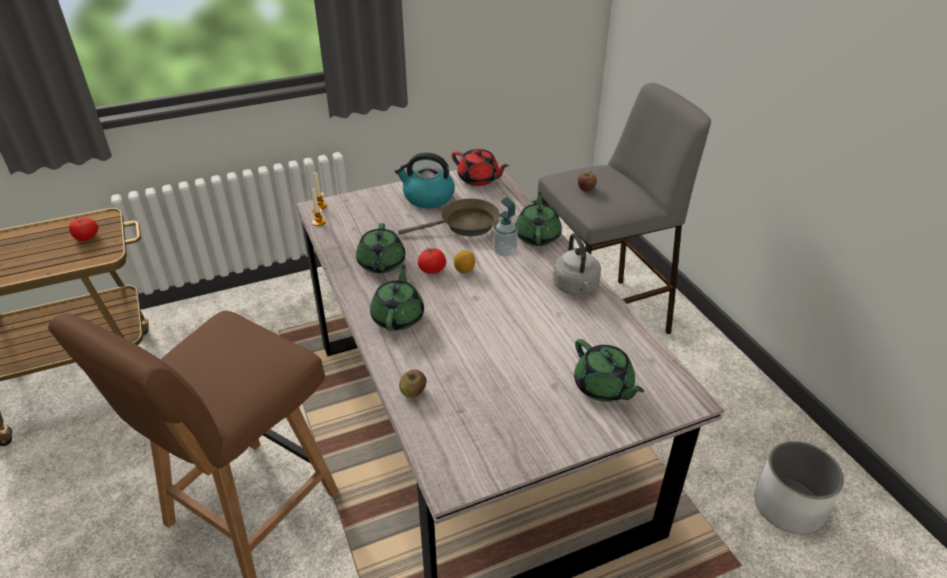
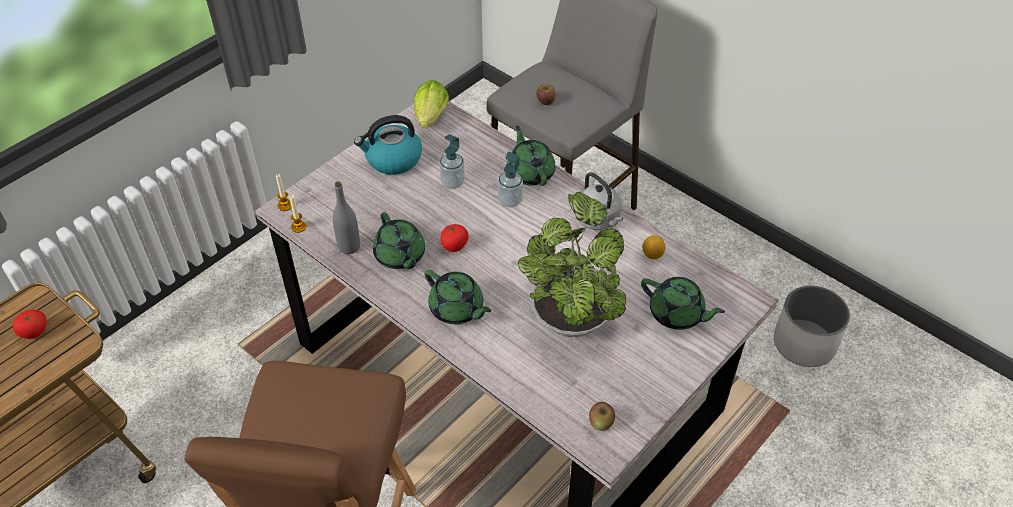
camera: 25 degrees left, 10 degrees up
(346, 246) = (349, 246): none -> grey bottle
(398, 317) = (457, 309): green teapot -> green teapot turned 150 degrees clockwise
(413, 392) = (522, 380): apple -> apple (601, 422)
(464, 225) = (452, 182): brown frying pan -> soap dispenser
(464, 270) = (485, 236): lemon -> lemon (652, 255)
(479, 179) = (430, 119): red teapot -> lettuce
(497, 354) = (571, 315): none -> potted plant

